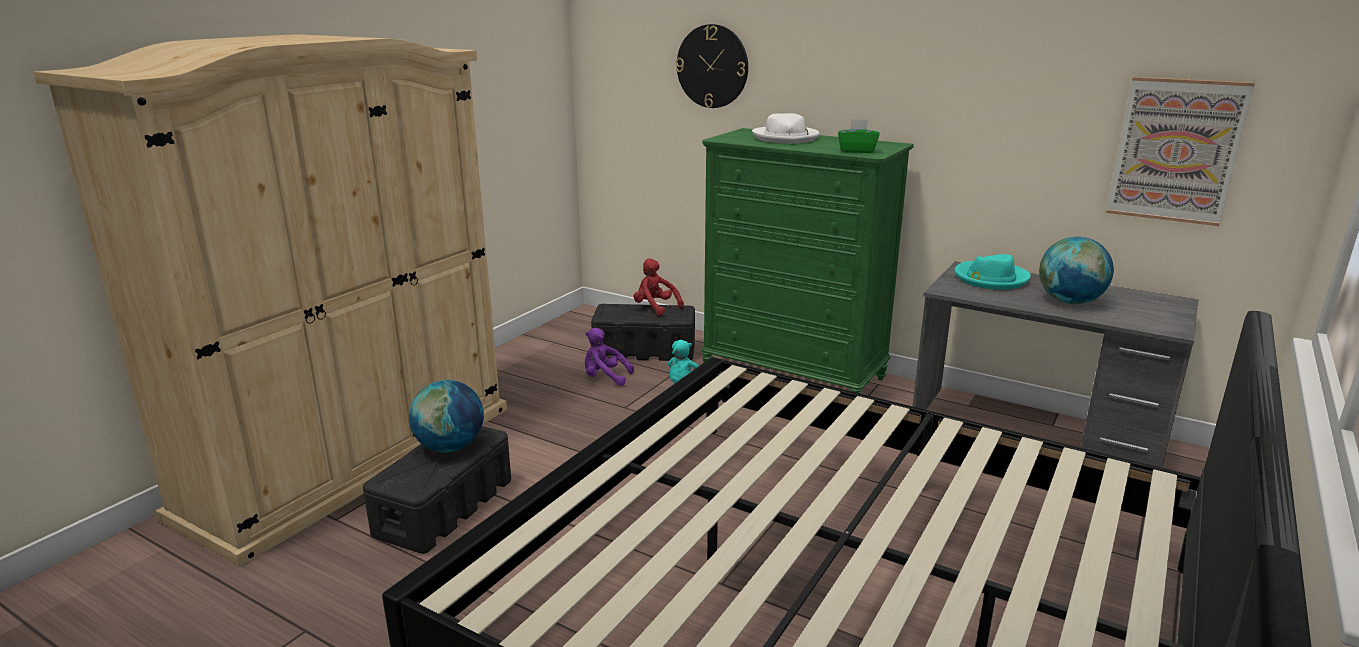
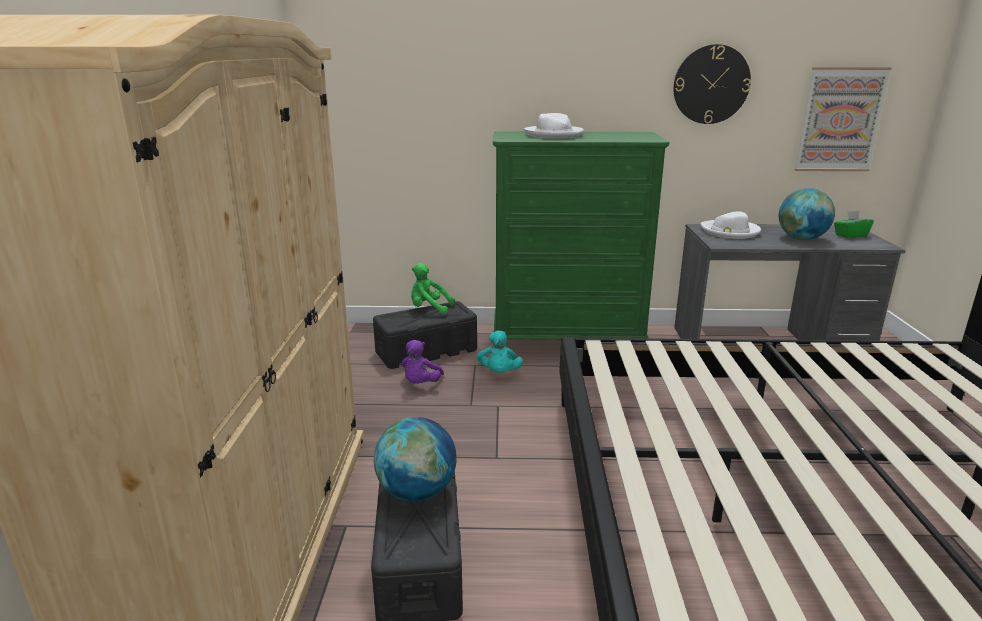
camera: 30 degrees left, 0 degrees up
(605, 378) = (421, 384): purple plush toy -> purple plush toy turned 60 degrees counterclockwise
(655, 307) = (429, 309): red plush toy -> green plush toy
(712, 66) = (456, 76): wall clock -> wall clock (711, 84)
(857, 151) = (635, 138): green tissue box -> green tissue box (850, 235)
(990, 278) = (730, 232): turquoise hat -> white hat

